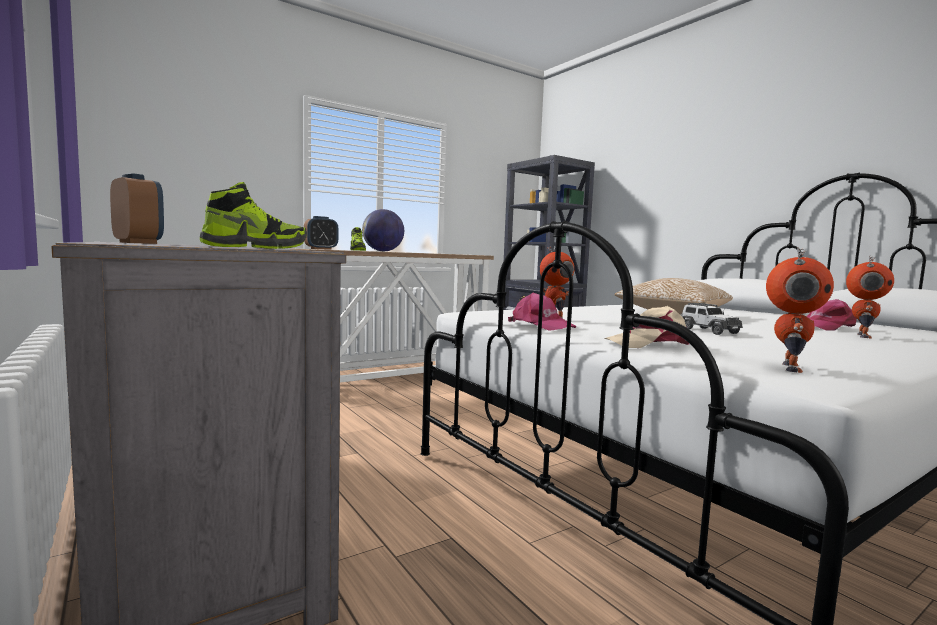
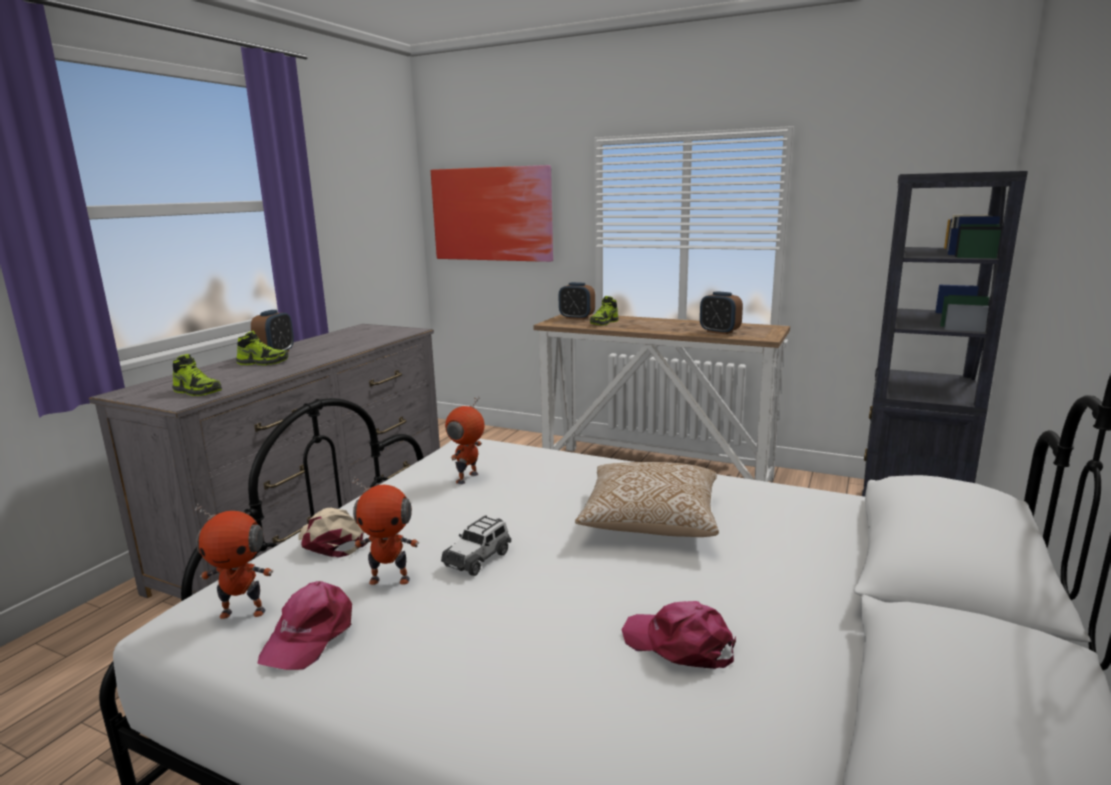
camera: 60 degrees right, 10 degrees up
(175, 244) = (263, 362): none -> shoe
(182, 145) = (492, 214): none -> picture
(382, 251) = (648, 322): globe -> none
(447, 253) = (719, 332): none -> alarm clock
(541, 325) = (404, 484): pink cap -> pink cap (310, 635)
(861, 336) = (594, 674): toy robot -> toy robot (390, 579)

